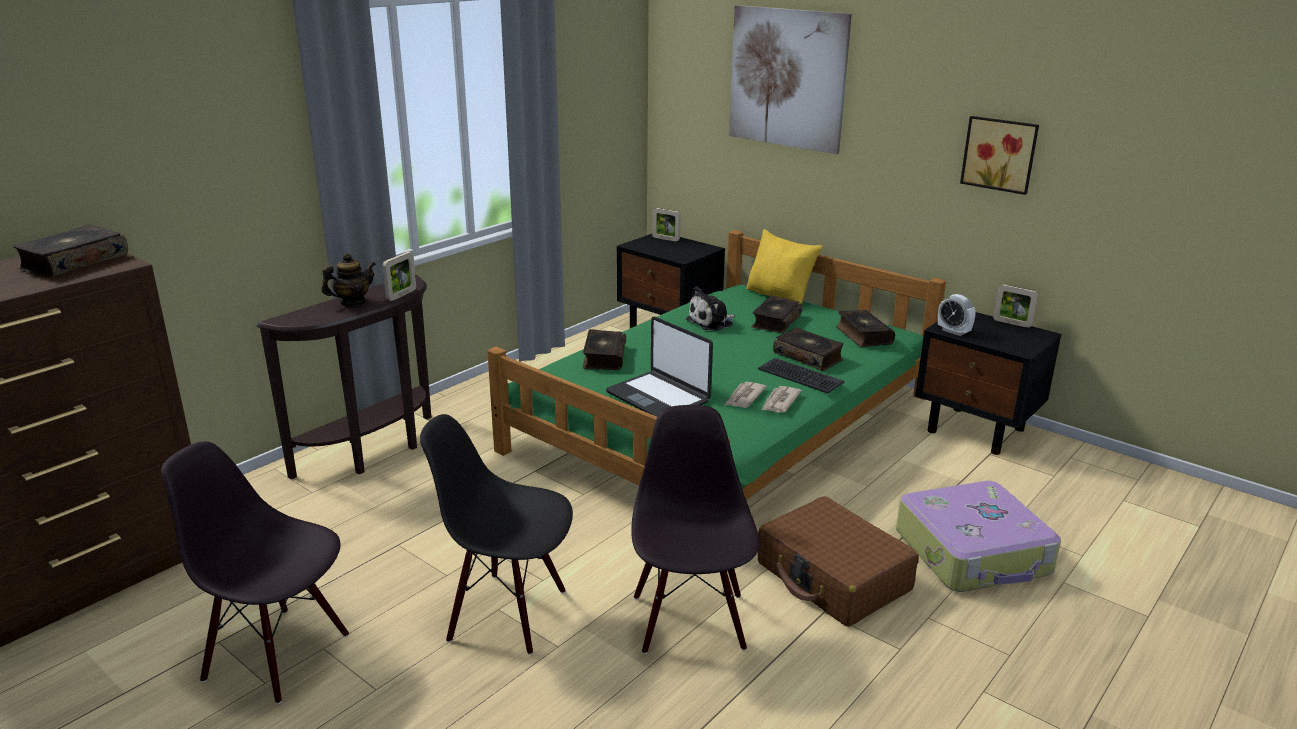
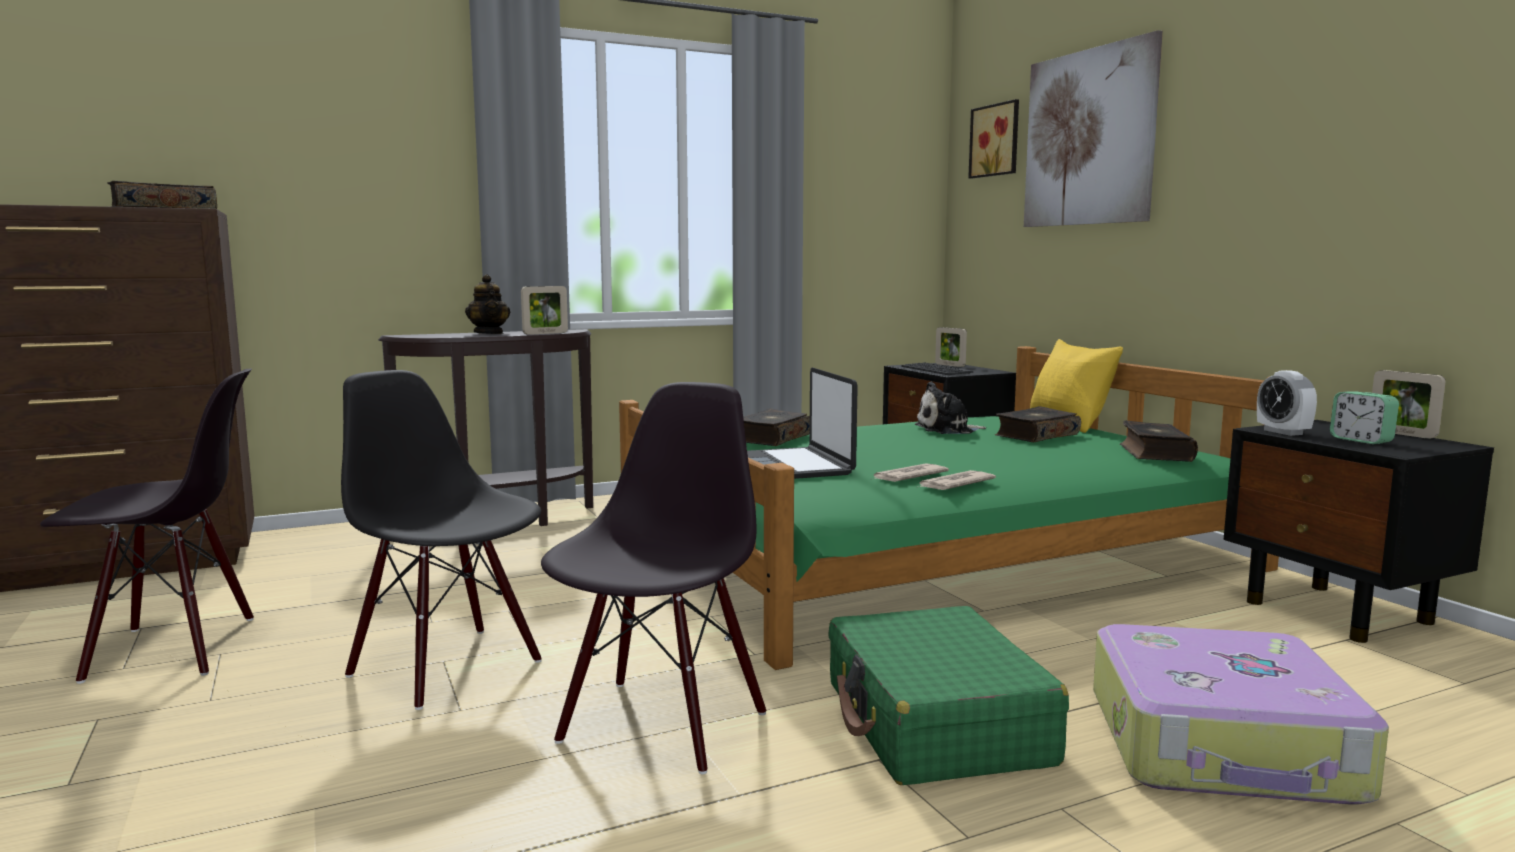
camera: 25 degrees right, 15 degrees down
(278, 655) = (172, 649): black chair -> black chair turned 120 degrees clockwise
(352, 302) = (489, 333): teapot -> teapot turned 75 degrees clockwise
(799, 376) = (1013, 471): keyboard -> keyboard (935, 370)
(808, 357) = (1047, 460): book -> none
(833, 577) = (936, 723): brown suitcase -> green suitcase
(997, 336) = (1361, 440): none -> alarm clock
(1000, 154) = (1373, 169): picture -> picture (997, 140)

